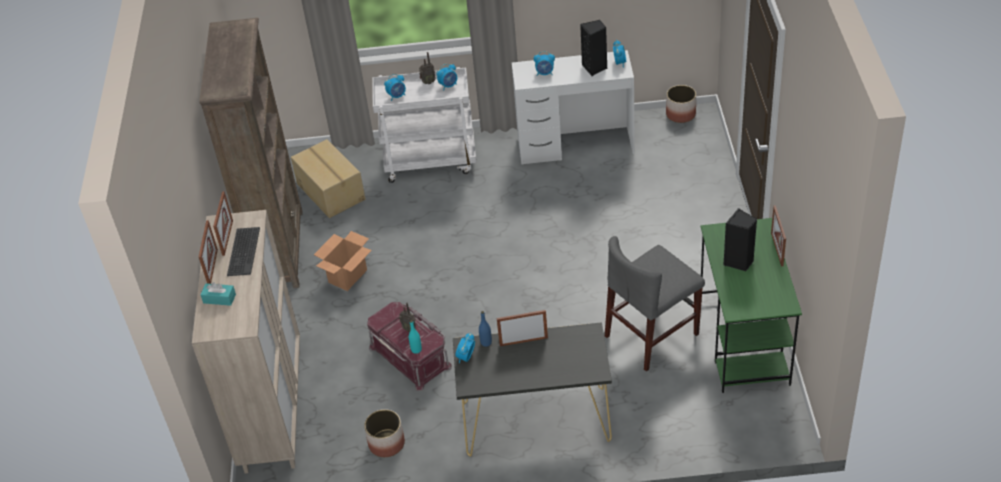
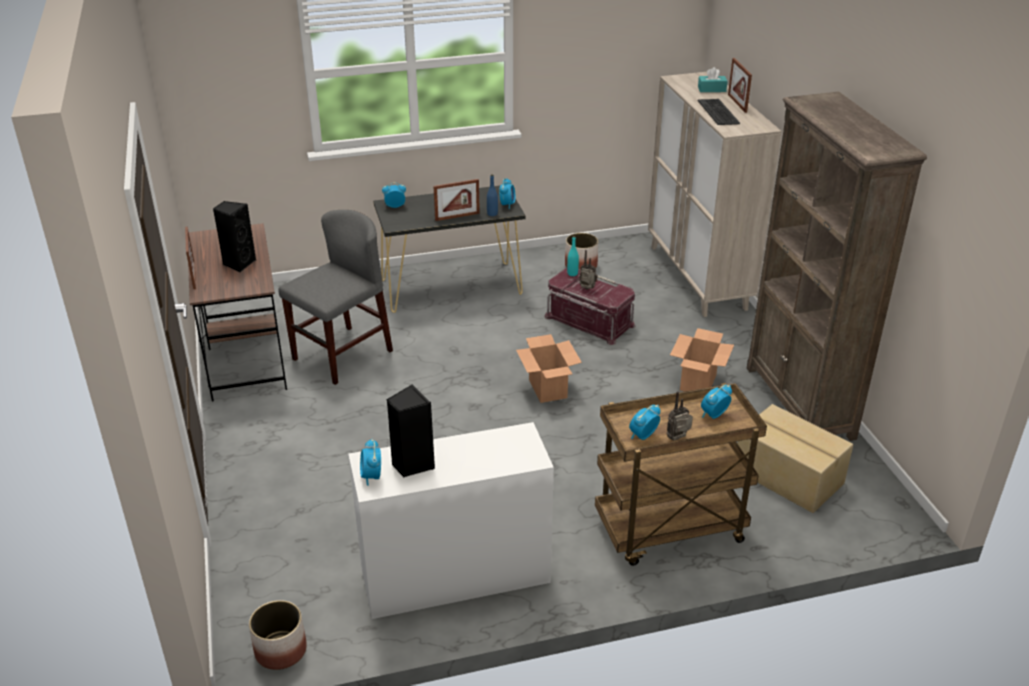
camera: 165 degrees right, 10 degrees down
(227, 238) = (743, 119): picture frame -> none
(431, 161) = (669, 531): white cart -> brown cart
(474, 280) = (548, 389): none -> cardboard box
(545, 73) = (492, 450): alarm clock -> alarm clock (395, 206)
(744, 342) = (245, 356): green desk -> brown desk

